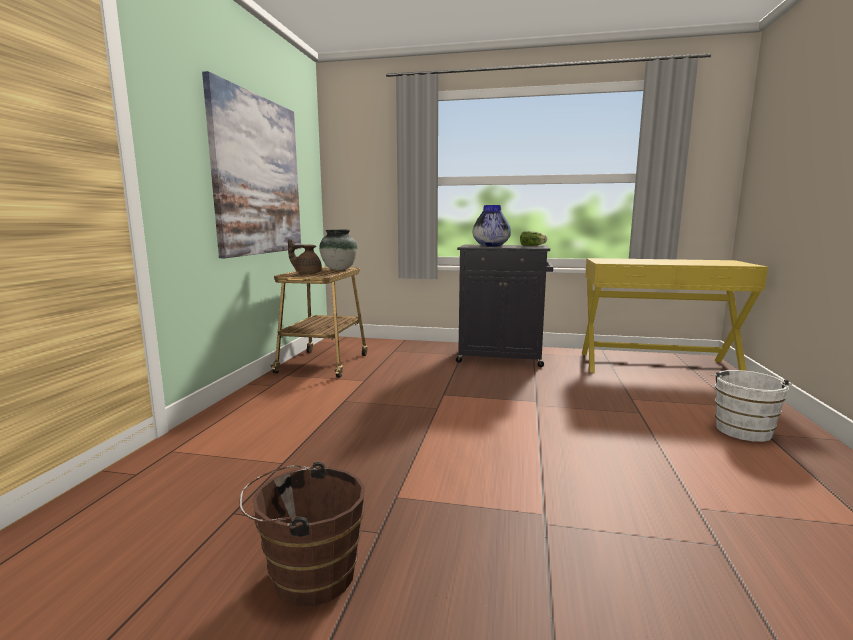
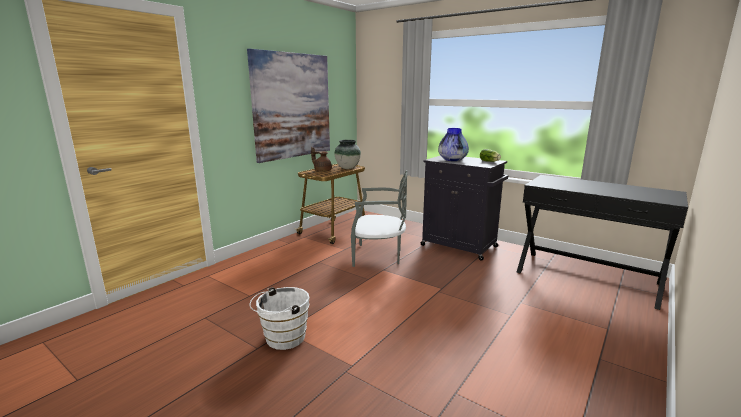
camera: 25 degrees right, 5 degrees up
(307, 574) = (207, 358): brown bucket -> none
(419, 381) = (378, 256): none -> grey chair
(657, 366) = (587, 277): yellow console table -> black console table
(743, 432) = (579, 352): white bucket -> white bucket (282, 339)

